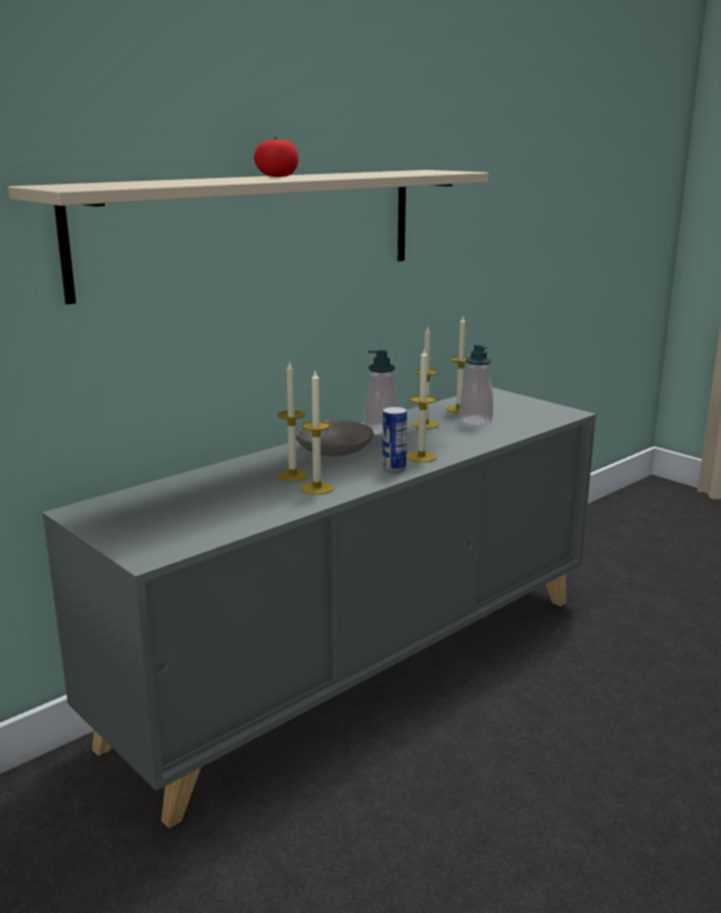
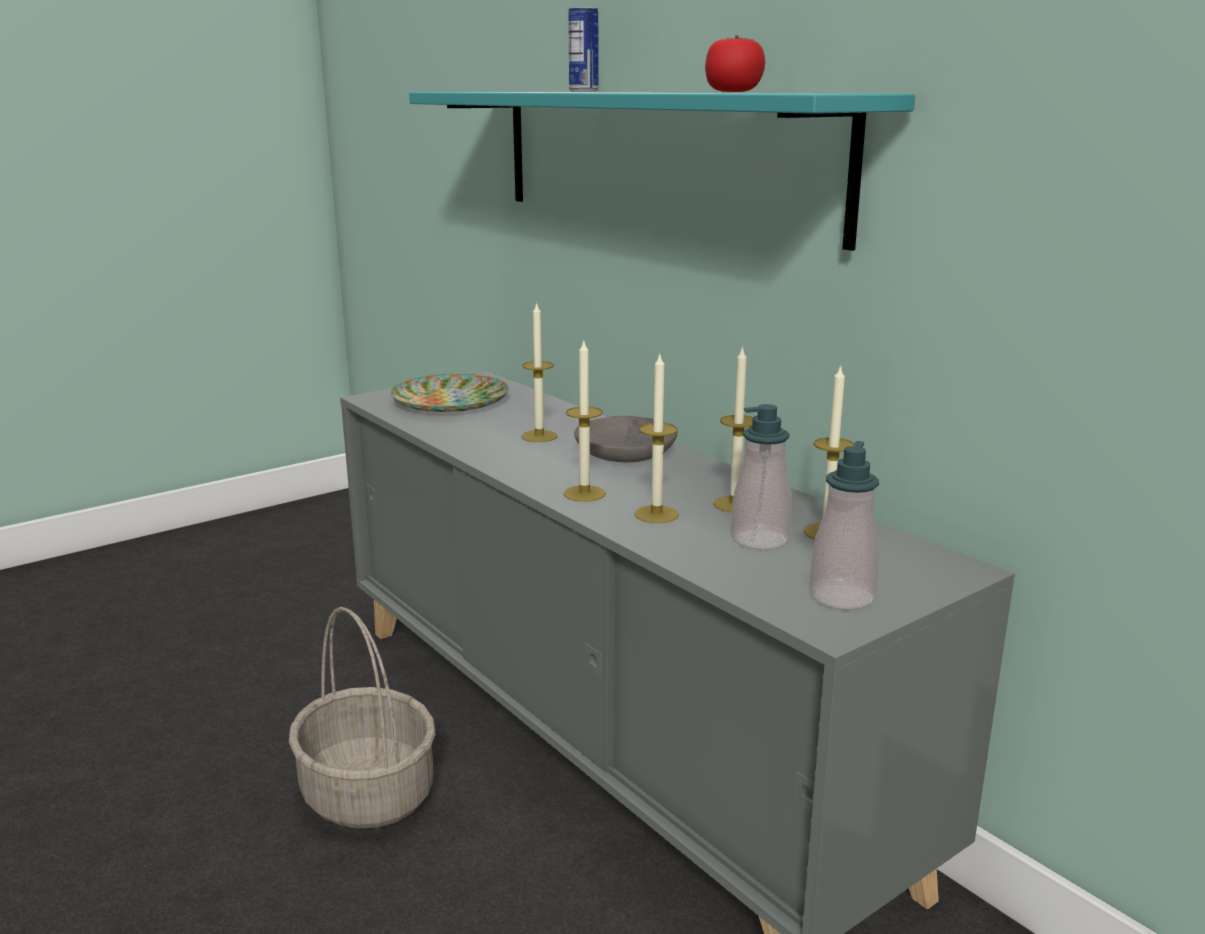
camera: 95 degrees right, 0 degrees up
(174, 516) = (451, 401): none -> plate
(256, 228) = (657, 158): beige shelf -> turquoise shelf
(277, 176) = (622, 91): tomato -> tomato (733, 92)
(317, 488) = (495, 445): candle -> candle (656, 514)
(381, 430) = (706, 478): soap dispenser -> soap dispenser (842, 596)
(394, 469) = (543, 478): can -> can (583, 91)
(453, 775) = (366, 794): none -> basket

